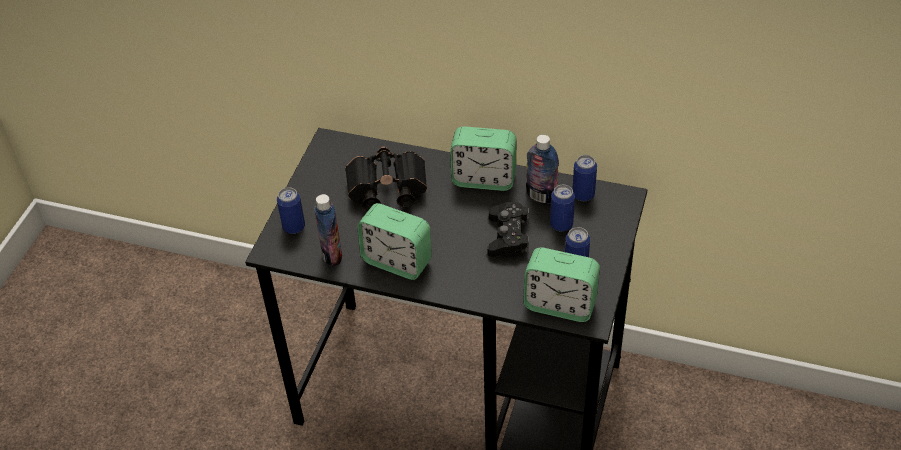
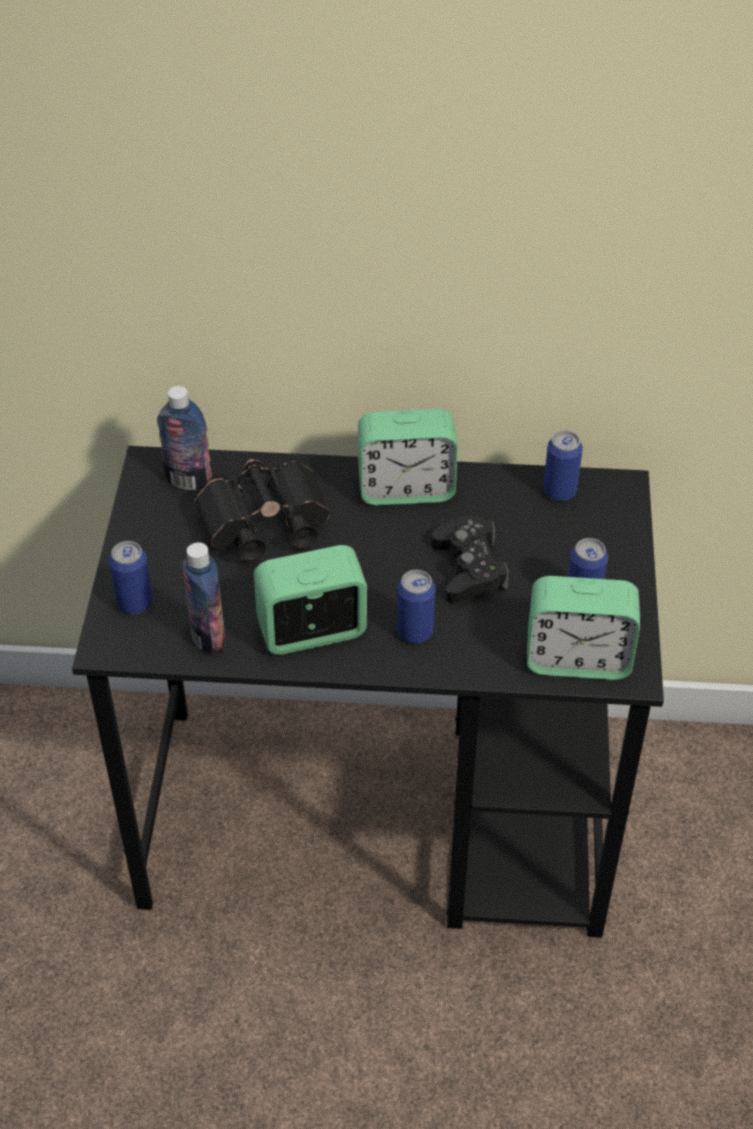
camera: 15 degrees left, 0 degrees up
(397, 261) = (312, 631): alarm clock -> alarm clock turned 150 degrees clockwise
(541, 196) = (499, 502): bottle -> bottle (188, 480)
(561, 224) = (541, 540): can -> can (415, 631)

